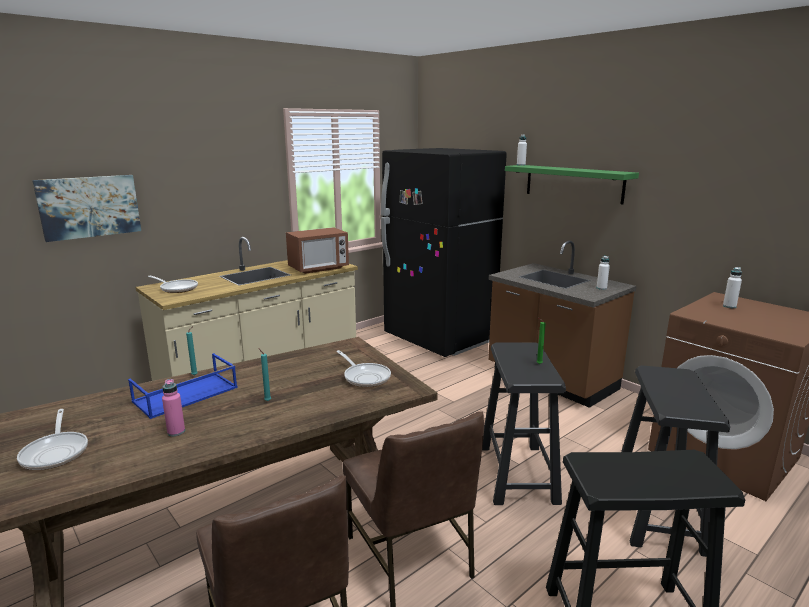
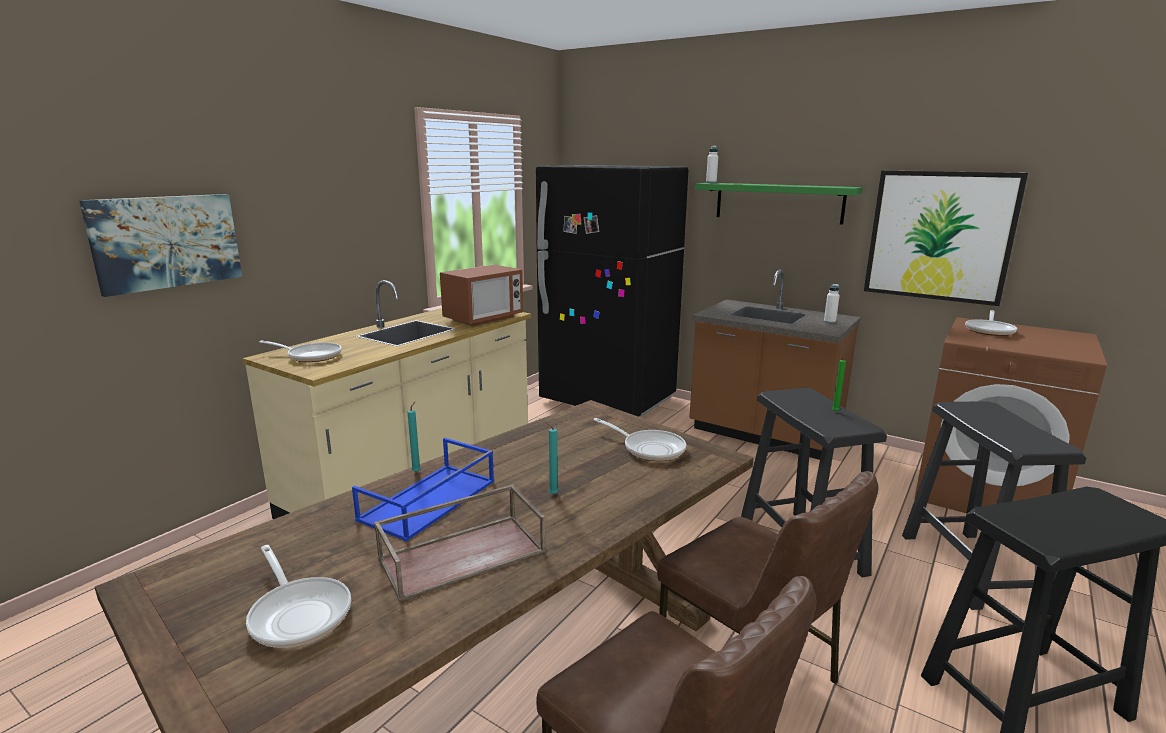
camera: 15 degrees left, 0 degrees up
(176, 432) = (463, 554): pink bottle -> brown tray
(702, 218) = (939, 236): none -> picture
(729, 306) = (990, 330): white bottle -> frying pan

